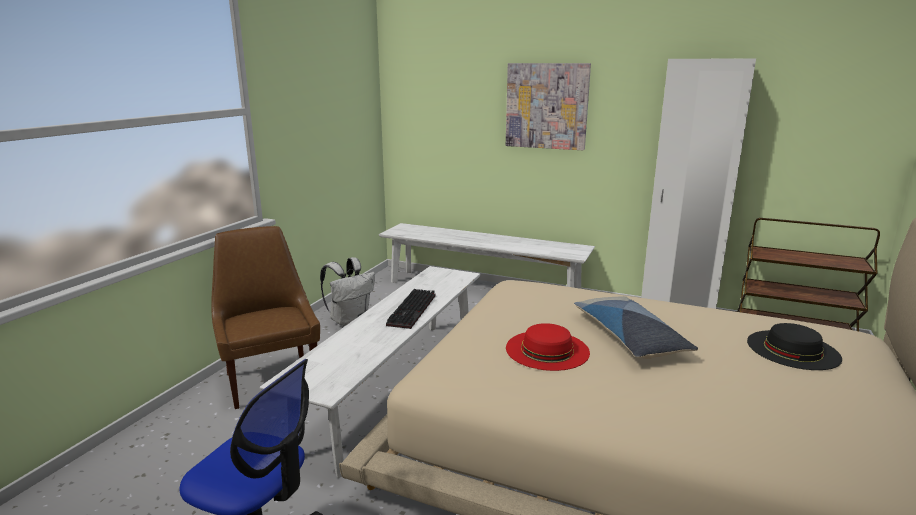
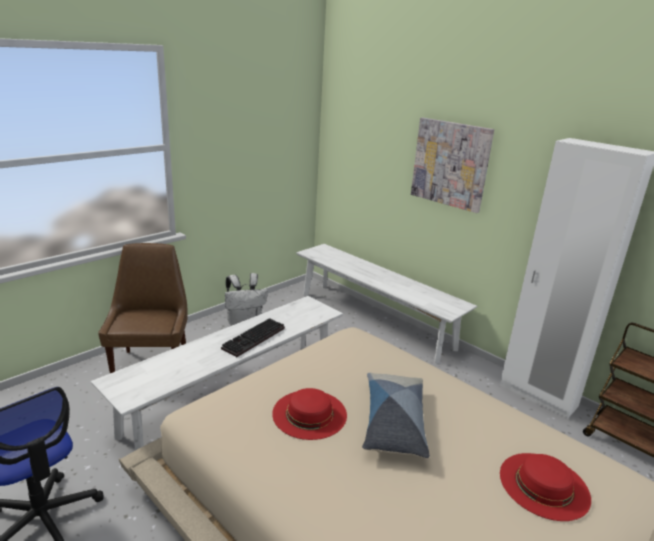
camera: 20 degrees right, 5 degrees up
(792, 349) = (544, 485): black hat -> red hat

